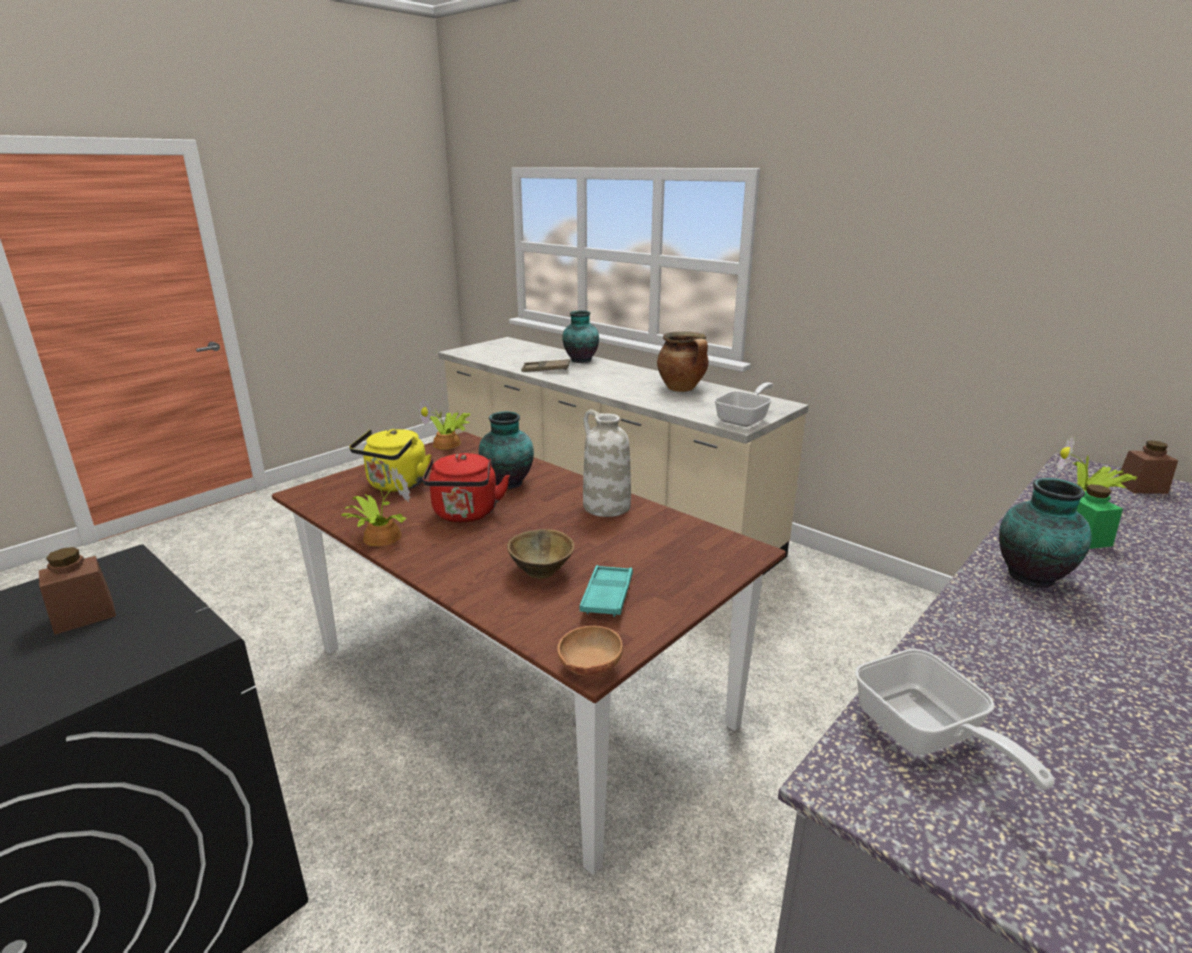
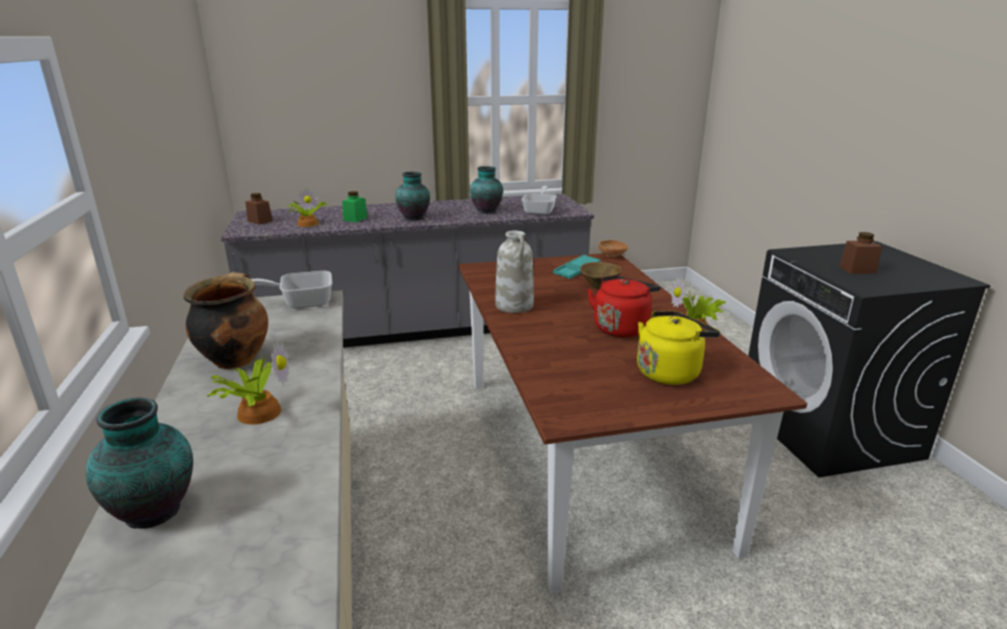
camera: 145 degrees left, 0 degrees up
(448, 444) = (583, 416): potted plant -> potted plant (257, 412)
(508, 484) = (565, 343): vase -> vase (486, 211)
(546, 369) = (275, 497): brown tray -> none

